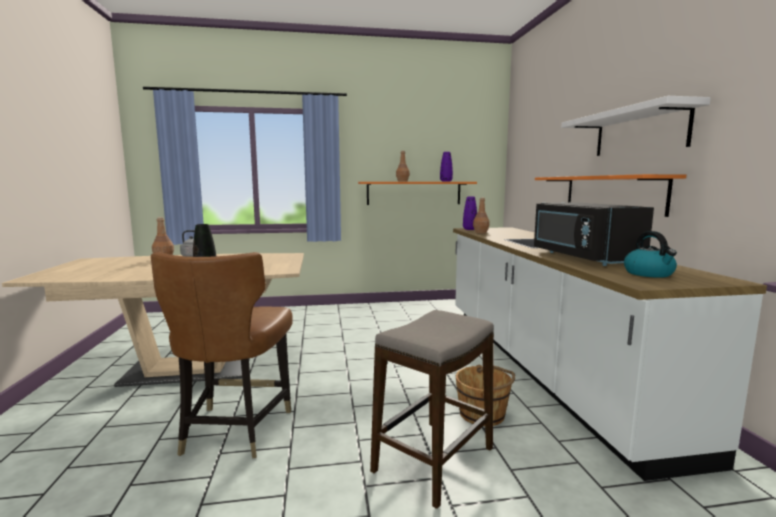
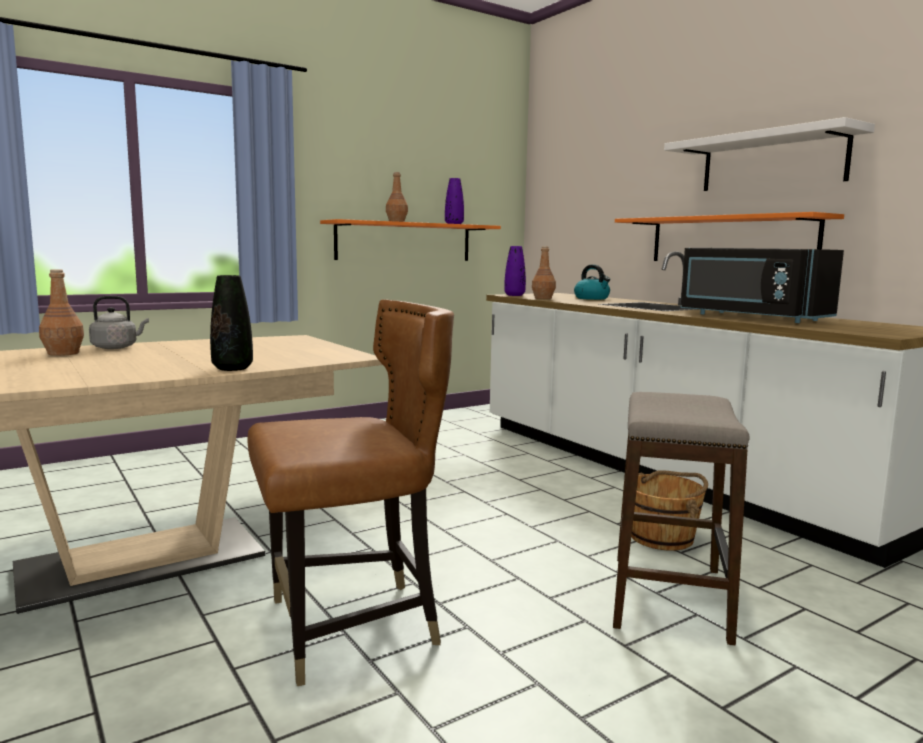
camera: 25 degrees left, 0 degrees up
(234, 430) = (352, 627): brown chair -> brown chair turned 90 degrees counterclockwise
(649, 274) = (860, 327): kettle -> kettle (592, 298)

